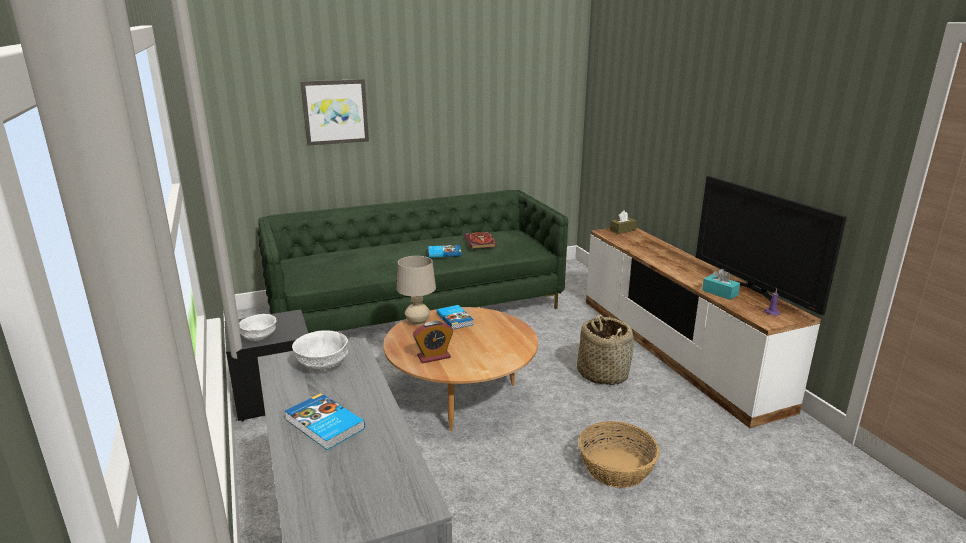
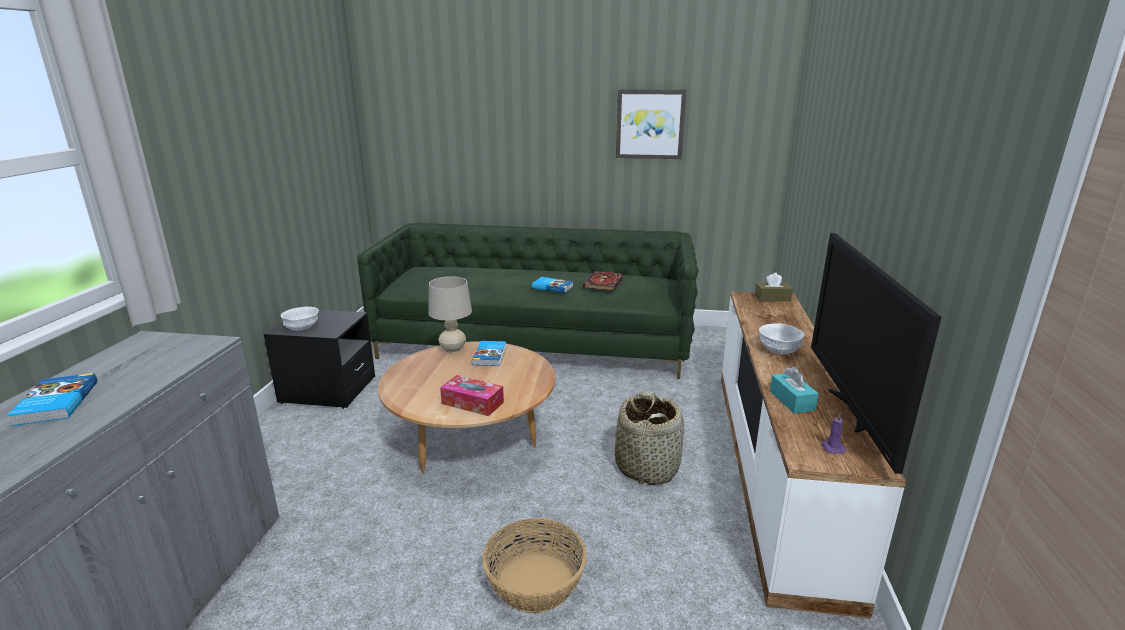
camera: 30 degrees right, 0 degrees up
(323, 364) = (164, 351): white bowl -> white bowl (779, 350)
(335, 112) = (485, 125): picture -> picture (650, 124)
(434, 357) = (418, 387): alarm clock -> none
(494, 356) = (472, 403): none -> tissue box

